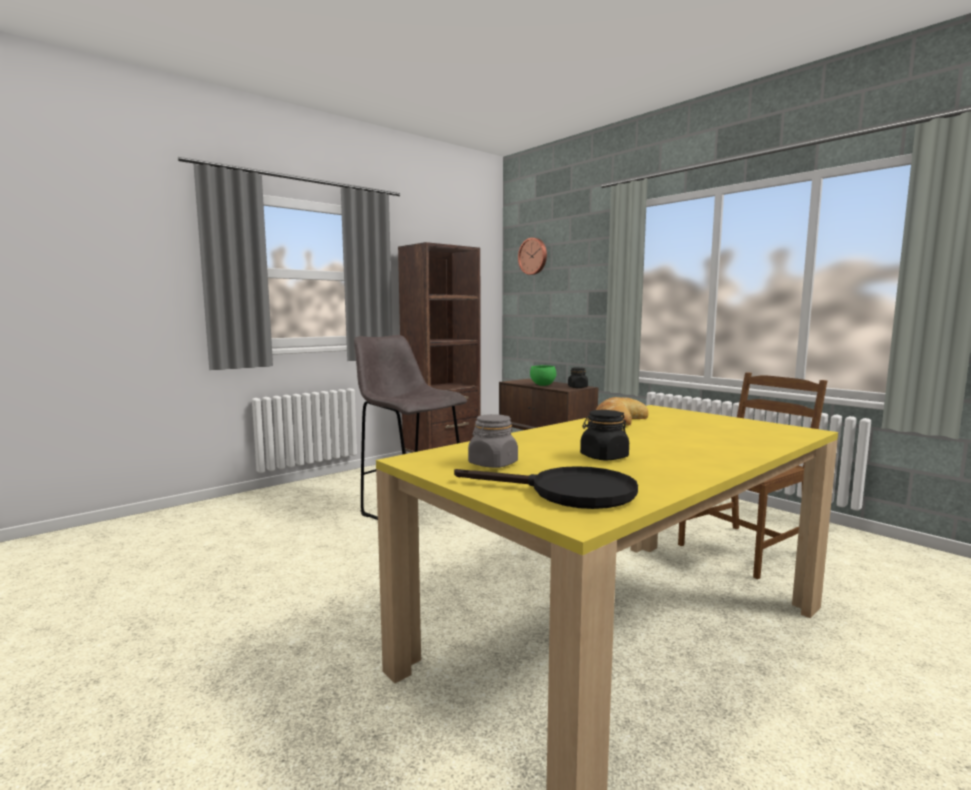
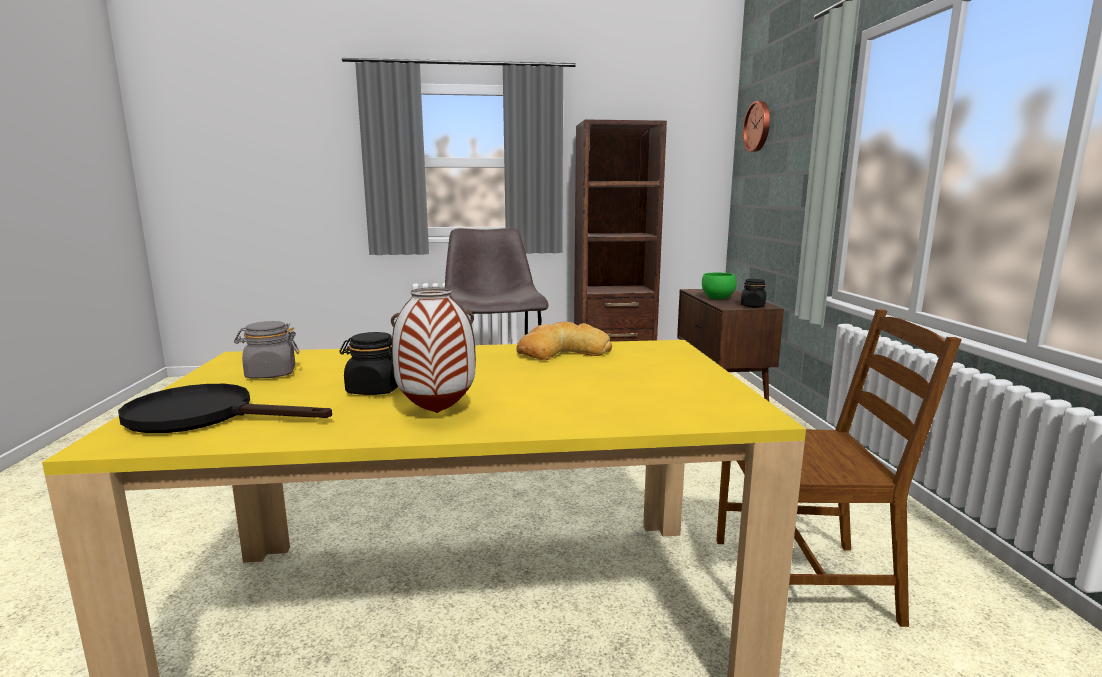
camera: 35 degrees right, 5 degrees up
(567, 493) = (206, 416): black frying pan -> black frying pan turned 135 degrees clockwise
(687, 459) = (436, 413): none -> vase

